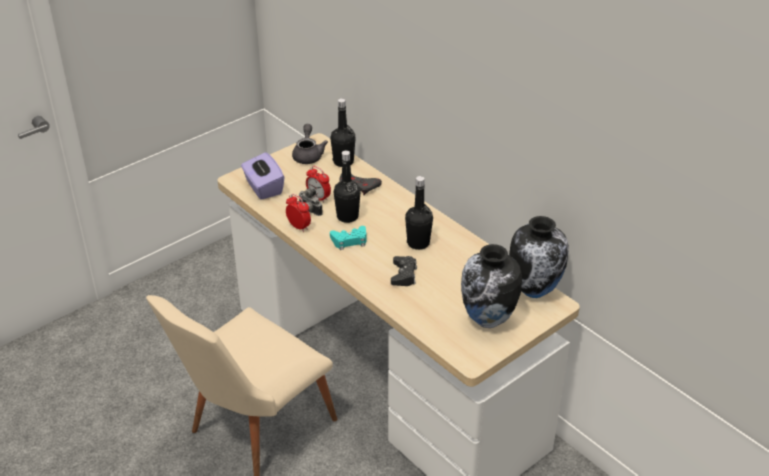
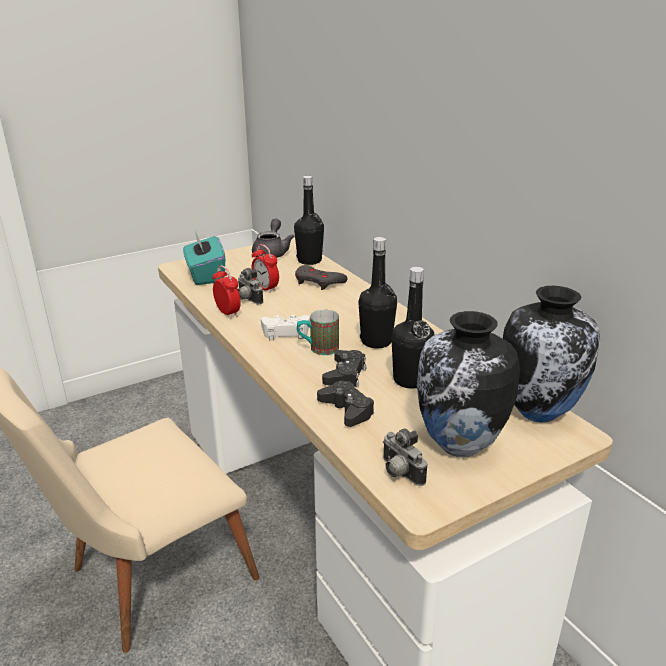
camera: 10 degrees right, 10 degrees down
(263, 188) = (205, 275): purple tissue box -> turquoise tissue box
(347, 216) = (293, 308): black bottle -> black bottle (410, 380)
(349, 241) = (285, 332): turquoise game controller -> white game controller
(378, 254) = (318, 349): none -> mug
(412, 302) = (347, 409): none -> black game controller
(454, 343) = (399, 473): none -> camera

